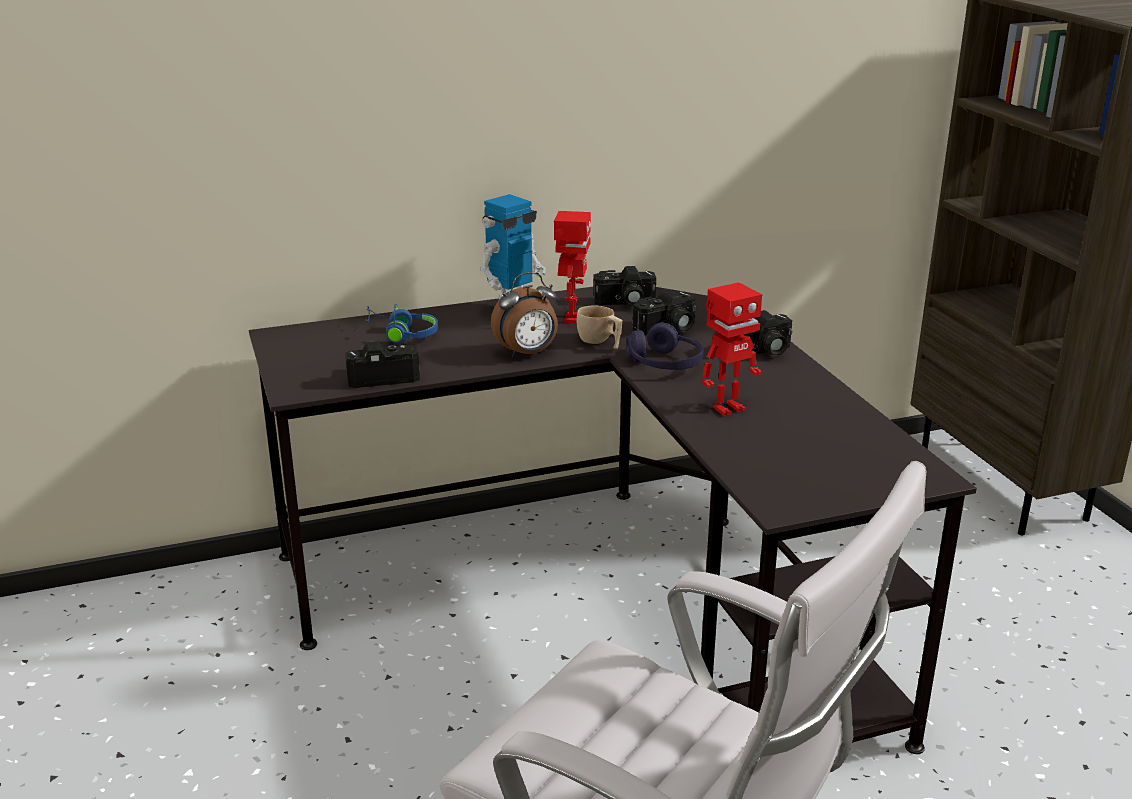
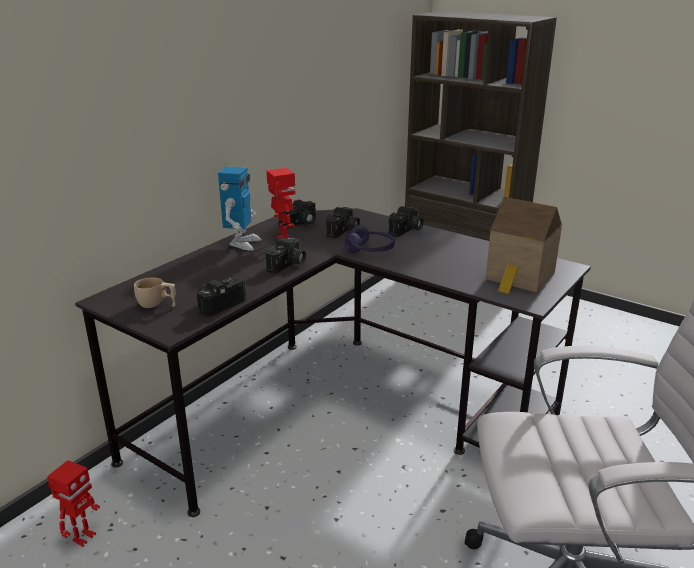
camera: 35 degrees left, 0 degrees up
(402, 334) = (192, 275): blue headphones -> none
(527, 353) = (288, 265): alarm clock -> camera
(600, 342) = (319, 248): beige cup -> beige cup (157, 305)
(727, 408) = (435, 263): toy robot -> toy robot (83, 537)
(822, 466) = (519, 277): none -> toy house

